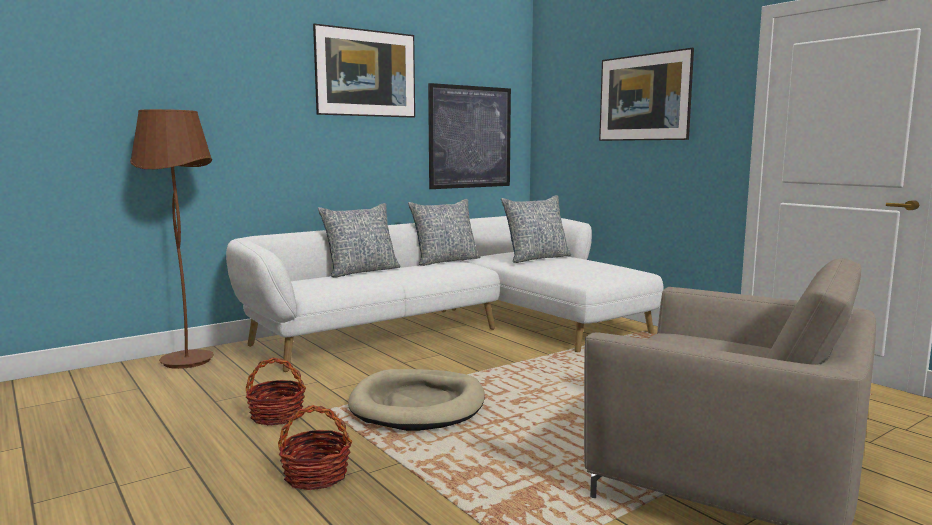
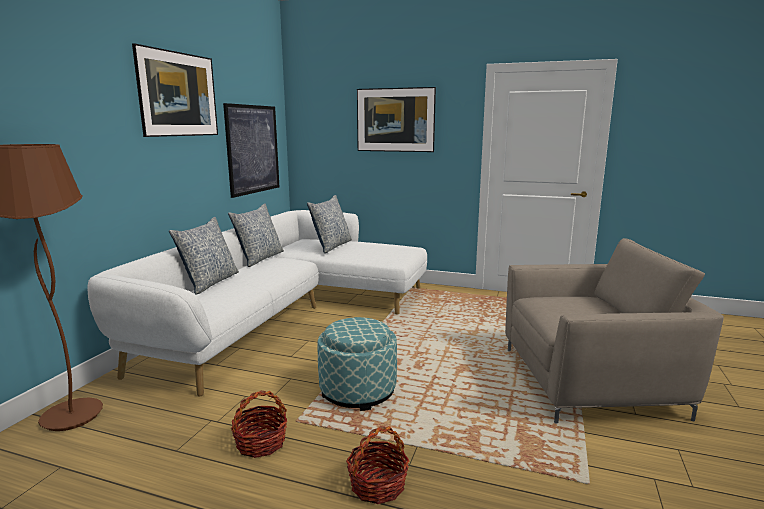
camera: 35 degrees left, 5 degrees up
(418, 405) = (358, 391): beige dog bed -> ottoman

